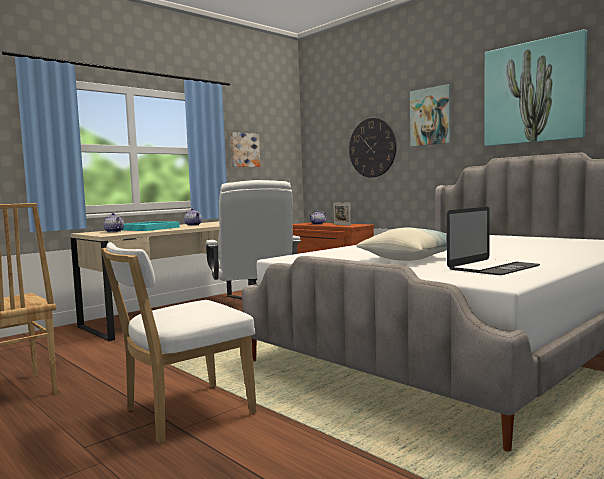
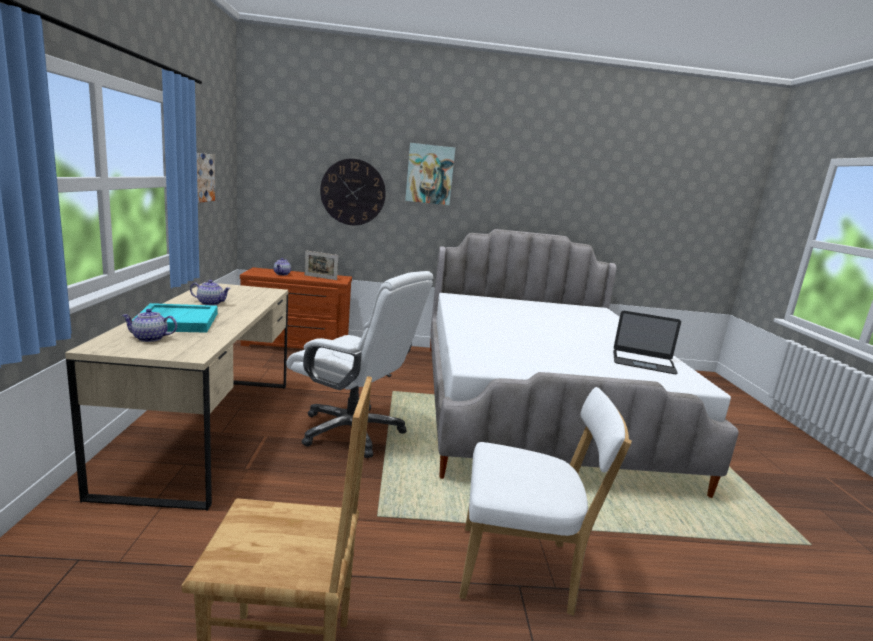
camera: 50 degrees left, 10 degrees up
(183, 414) = (521, 570): white chair -> white chair turned 90 degrees counterclockwise
(410, 258) = (562, 352): pillow -> none
(493, 267) = (643, 362): laptop -> laptop turned 105 degrees clockwise
(533, 92) = (530, 177): picture -> none

